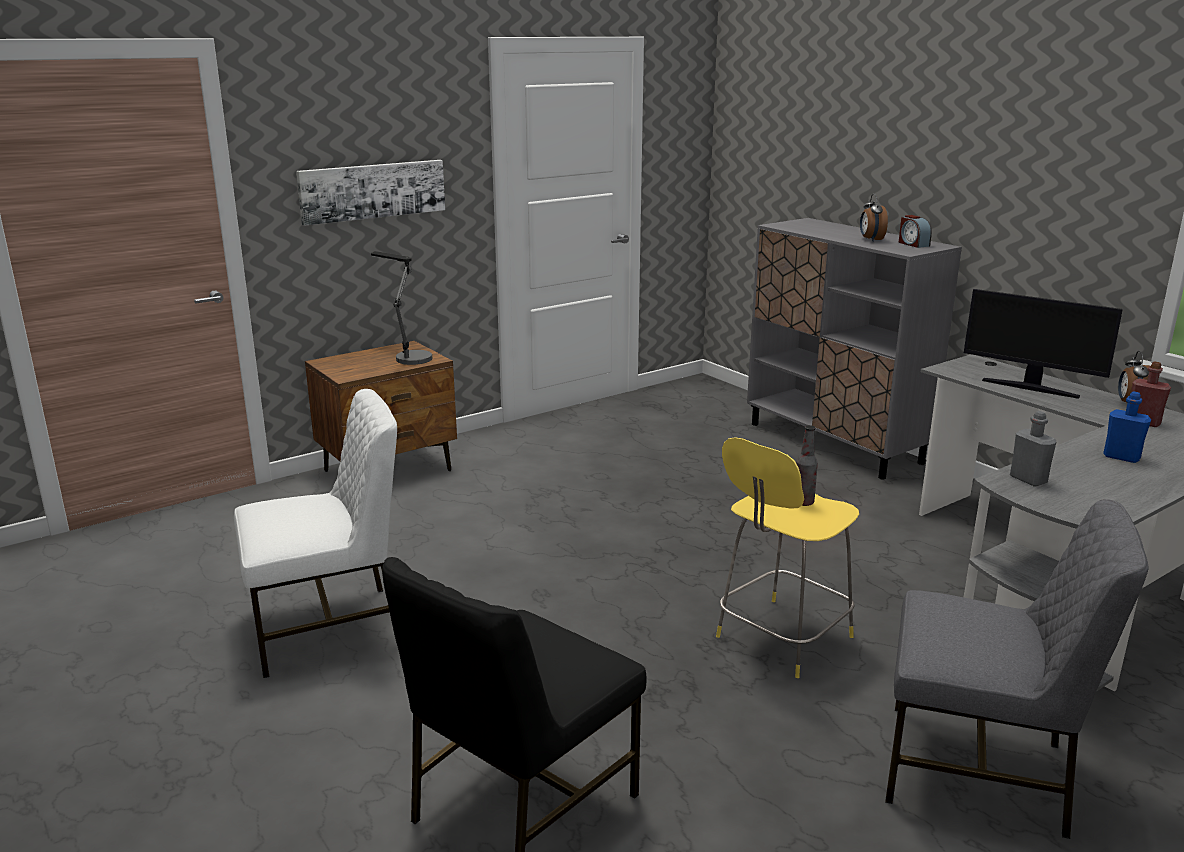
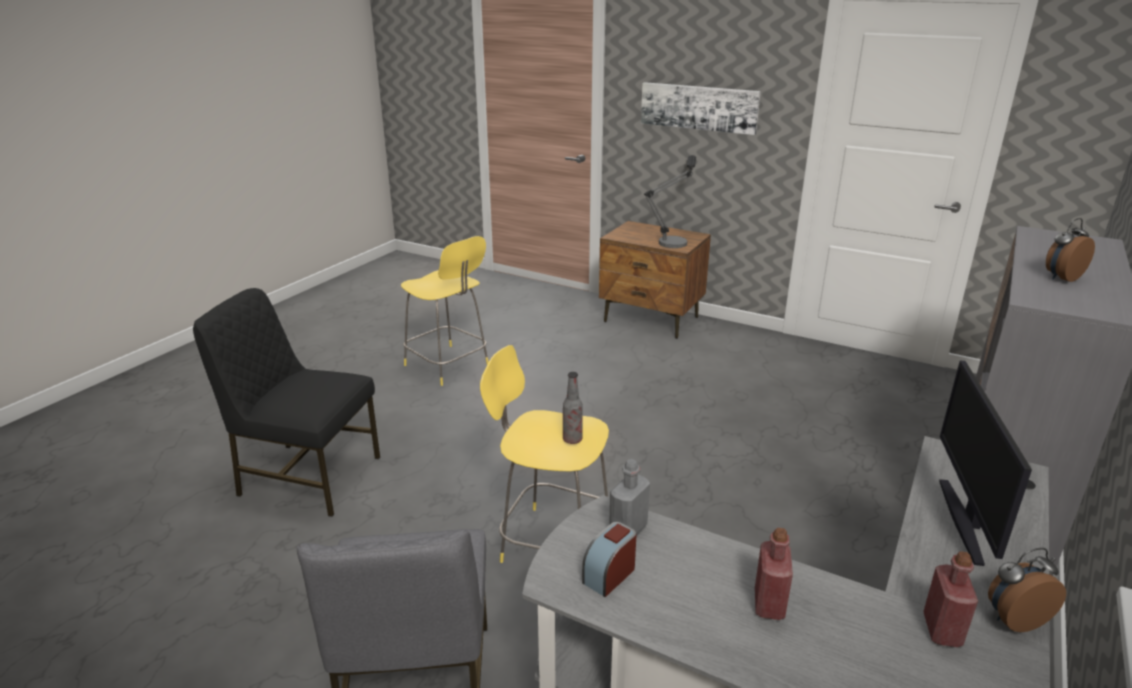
camera: 65 degrees right, 5 degrees up
(330, 628) = (448, 366): white chair -> yellow stool
(913, 244) = (1089, 300): alarm clock -> alarm clock (609, 575)
(1121, 457) = (769, 604): blue bottle -> red bottle

